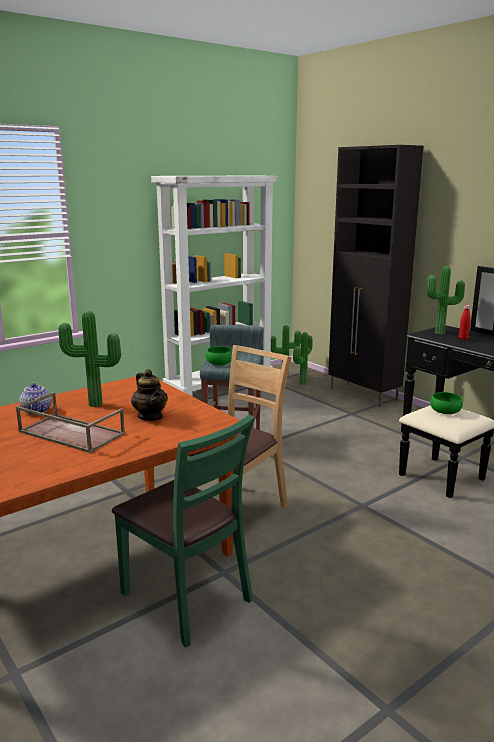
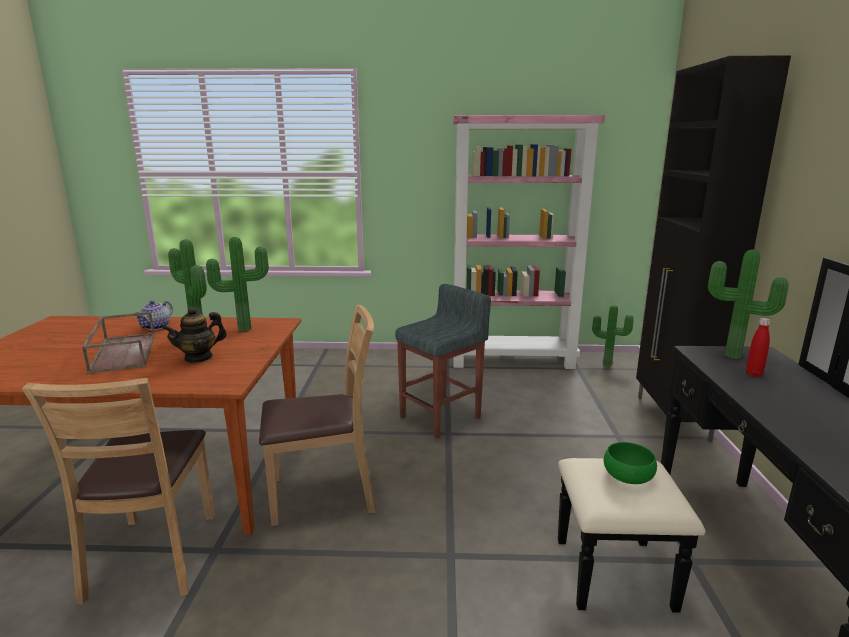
camera: 40 degrees right, 0 degrees up
(150, 416) = (199, 357): teapot -> teapot turned 45 degrees clockwise
(186, 598) = (153, 556): green chair -> brown chair
(219, 363) = (423, 327): green bowl -> none
(219, 388) = (512, 360): white bookcase -> pink bookcase
(301, 383) = (611, 380): potted plant -> potted plant (244, 328)

